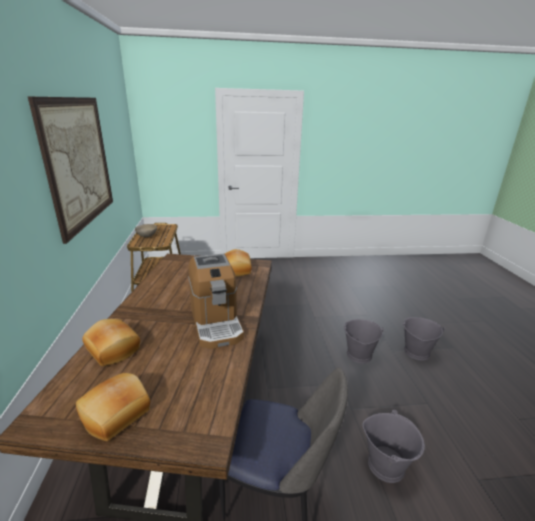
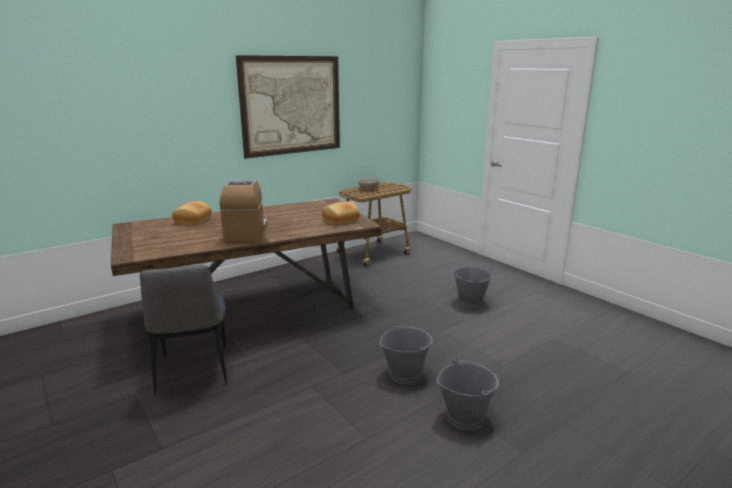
camera: 60 degrees right, 5 degrees down
(116, 415) = (138, 236): bread -> none
(216, 323) = (246, 233): coffee machine -> coffee machine turned 135 degrees clockwise
(386, 464) = (253, 420): grey bucket -> grey bucket (470, 302)

